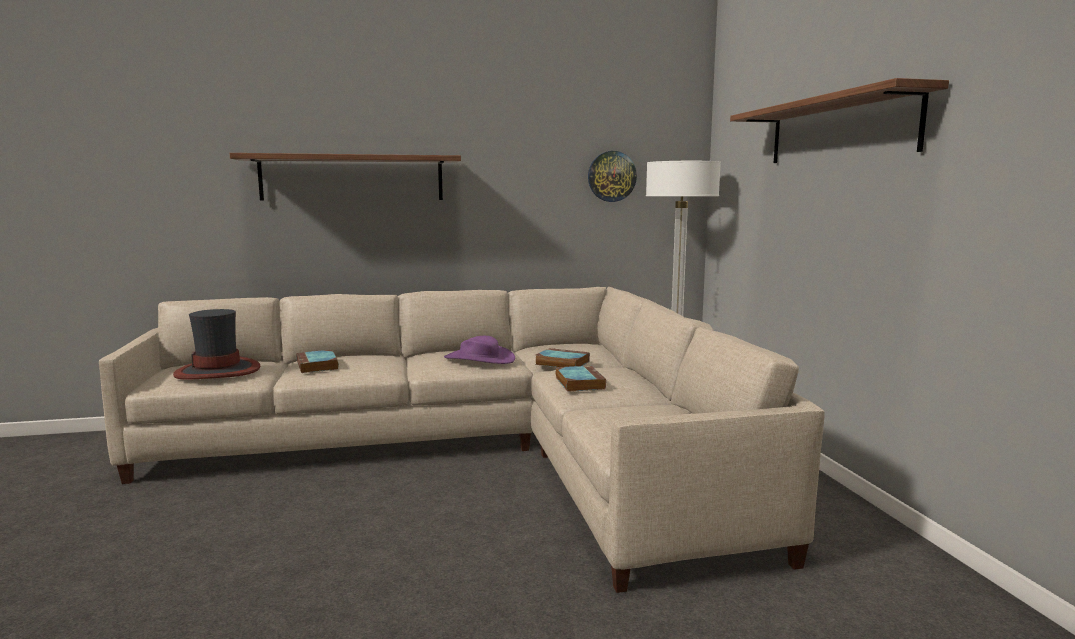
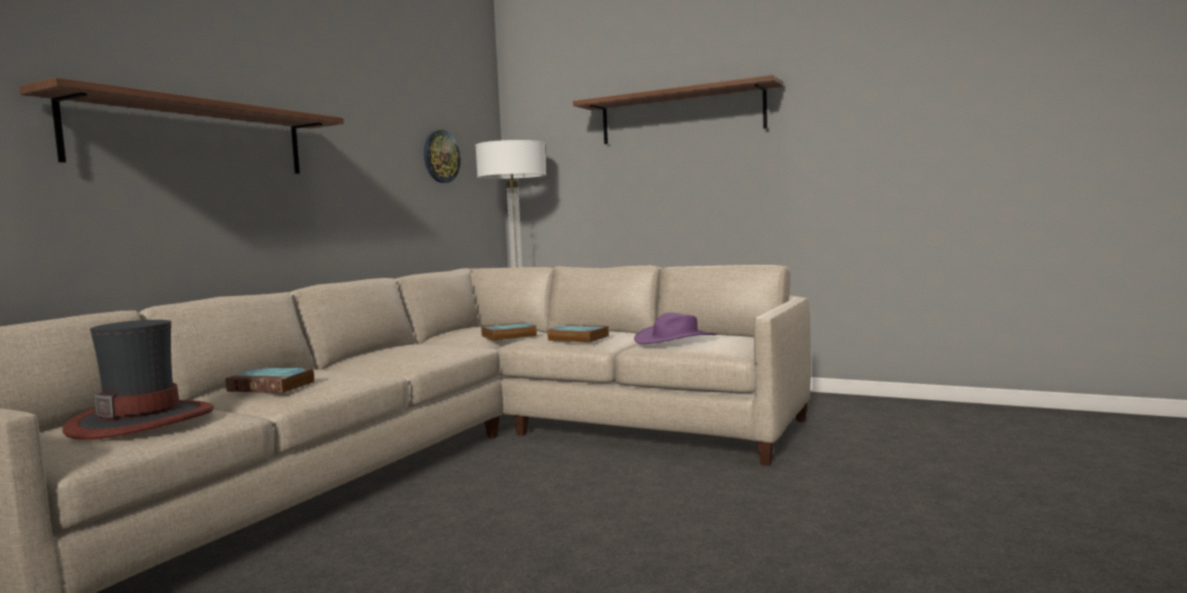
camera: 50 degrees left, 5 degrees down
(479, 359) = (431, 347): purple hat -> purple hat (675, 339)

